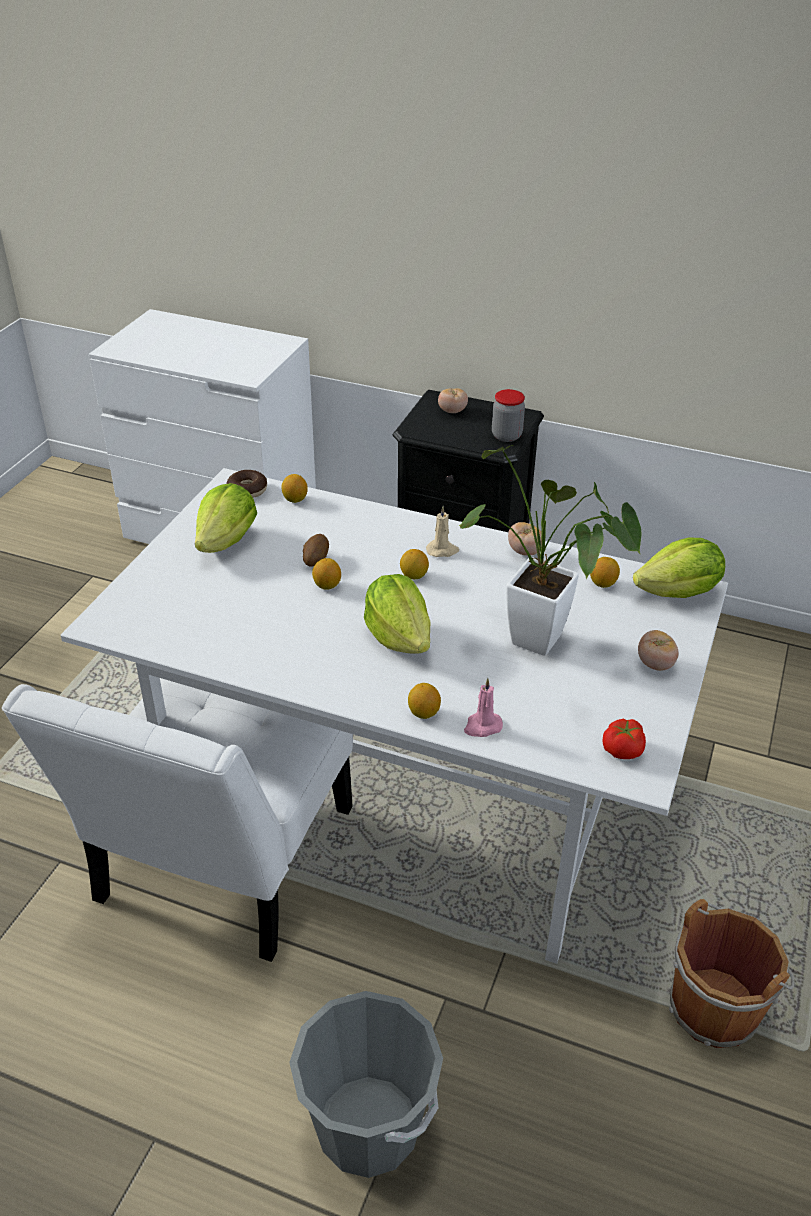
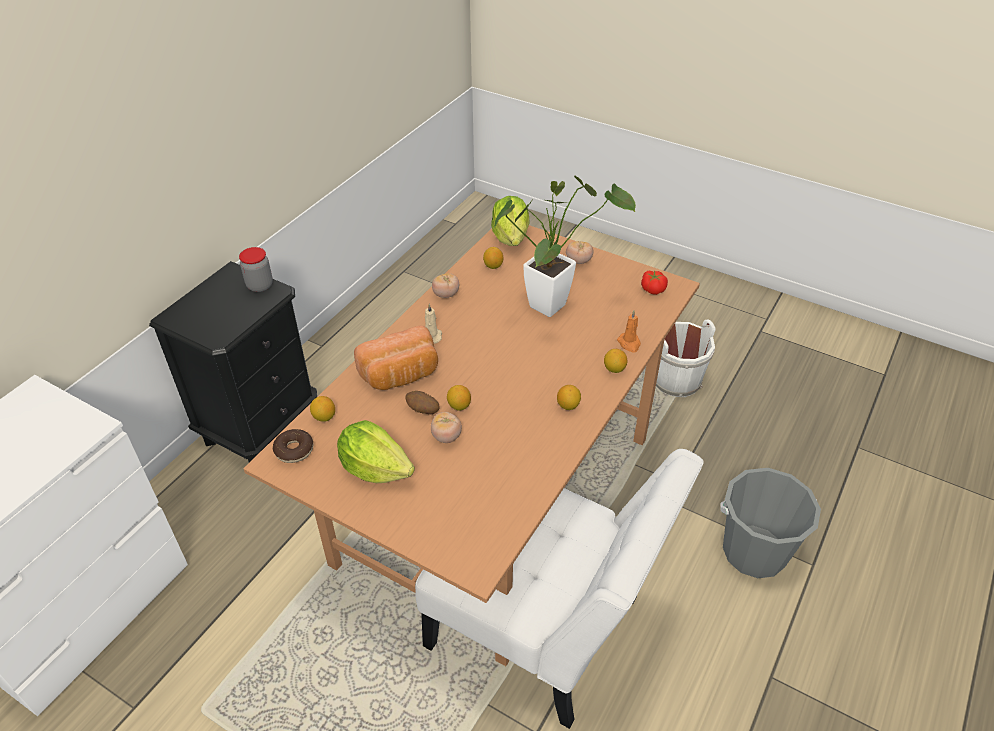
camera: 80 degrees left, 5 degrees up
(368, 538) = (401, 375): none -> bread
(399, 637) = (531, 372): lettuce -> none
(399, 799) = (497, 502): white dining table -> brown dining table
(414, 576) = (459, 355): lemon -> lemon (568, 405)
(452, 411) = (201, 310): tomato -> tomato (446, 436)
(482, 726) = (629, 343): pink candle -> orange candle
(716, 1005) = (674, 379): brown bucket -> white bucket

